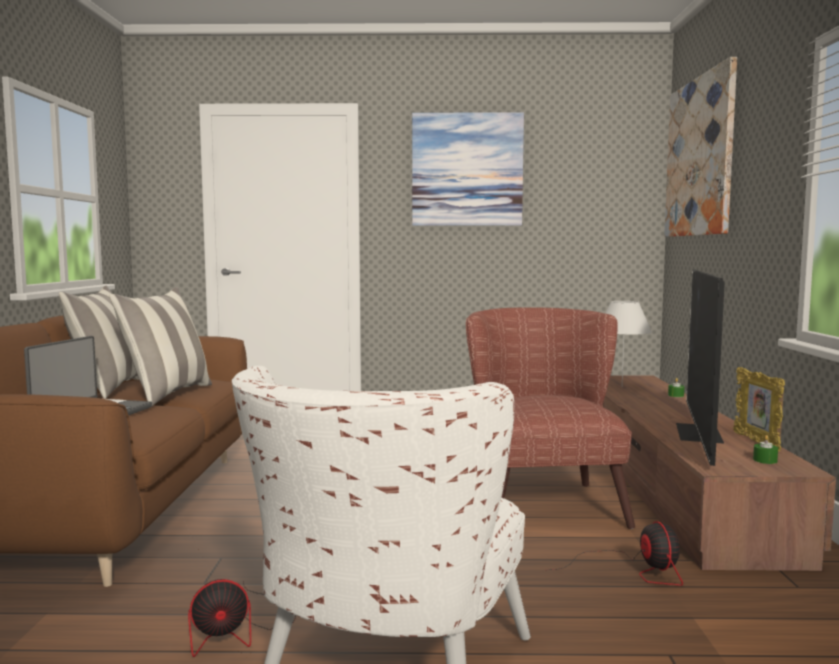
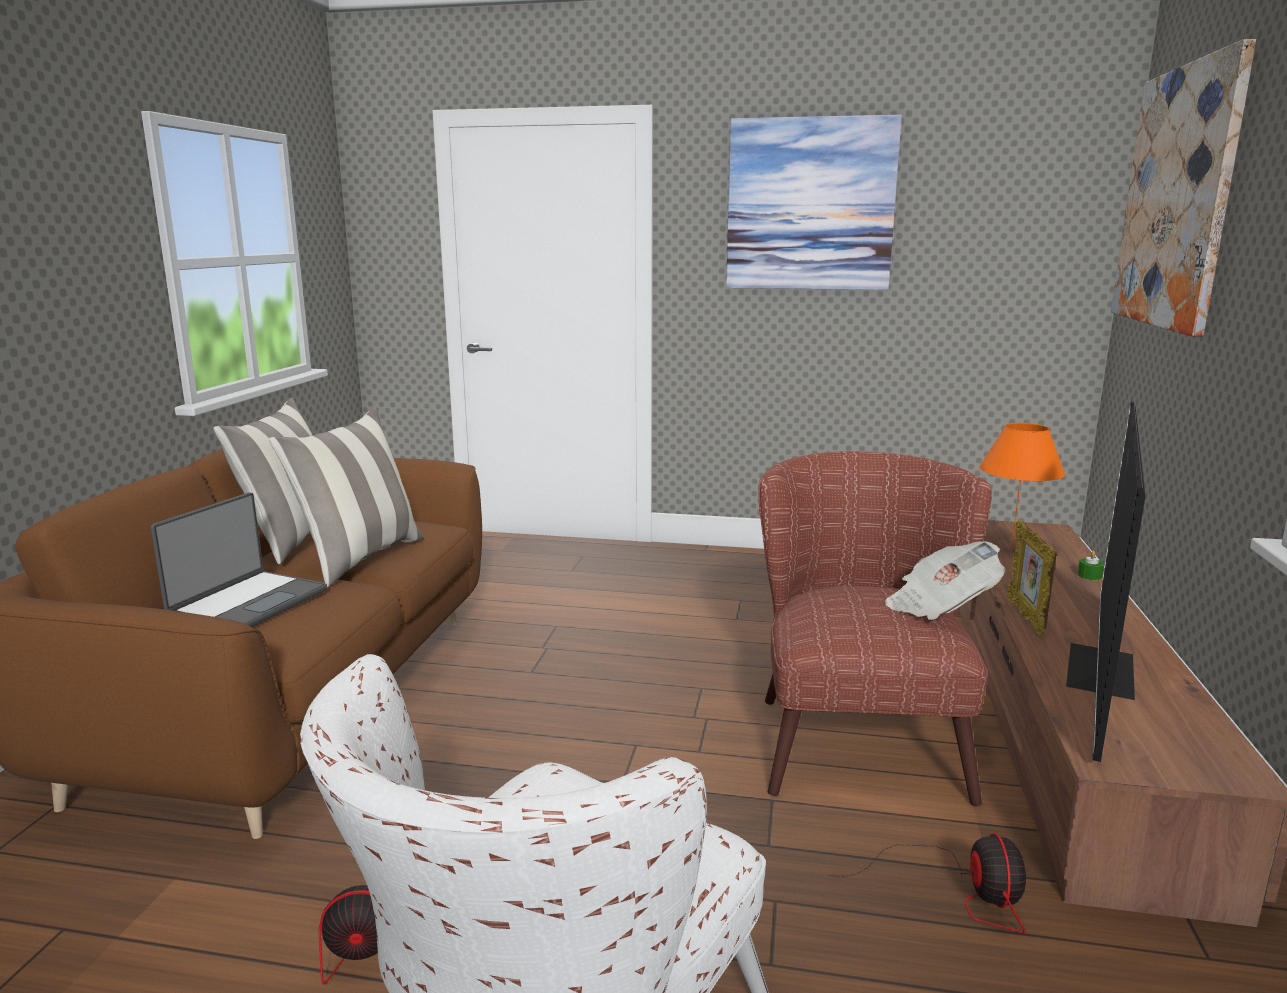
camera: 10 degrees right, 10 degrees up
(592, 397) = (940, 606): none -> newspaper
(621, 386) = (1011, 548): white table lamp -> orange table lamp
(757, 442) = (1189, 702): picture frame -> picture frame (1026, 617)
(765, 460) = (1190, 749): green candle -> none

